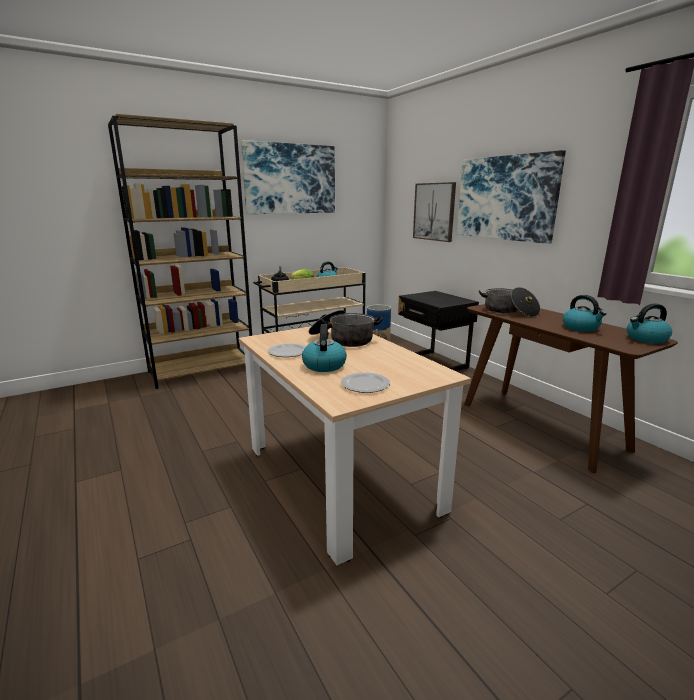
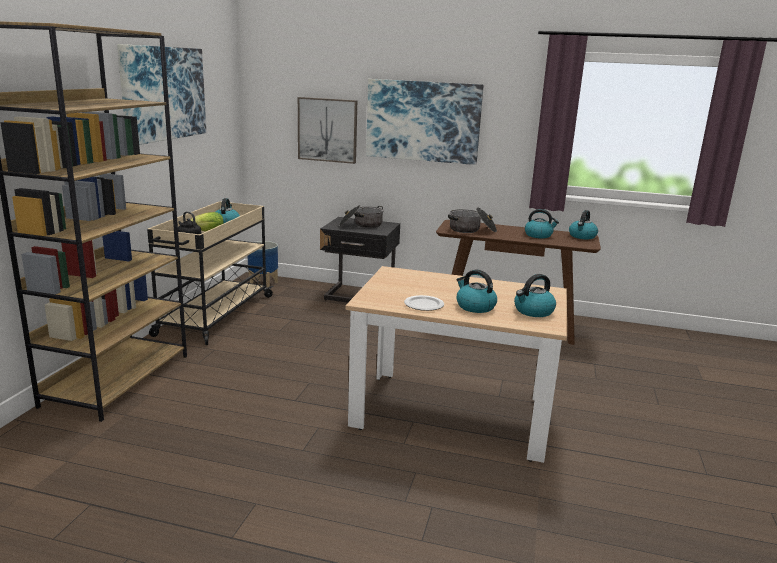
camera: 45 degrees left, 0 degrees up
(343, 339) = (430, 283): cooking pot -> cooking pot (361, 225)
(365, 385) = (533, 311): plate -> kettle

